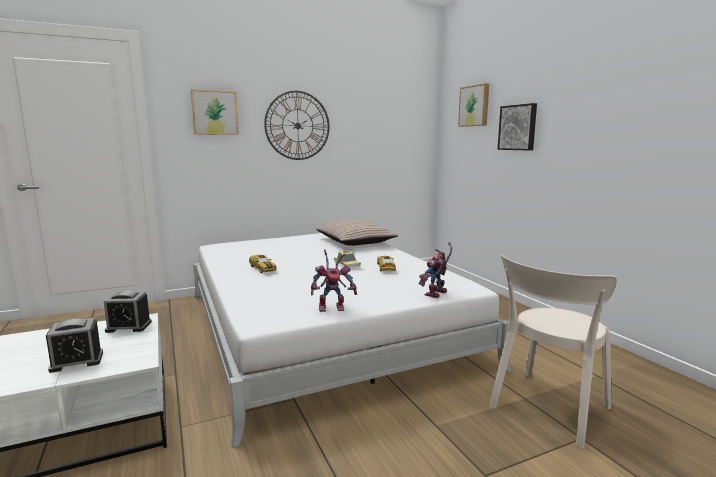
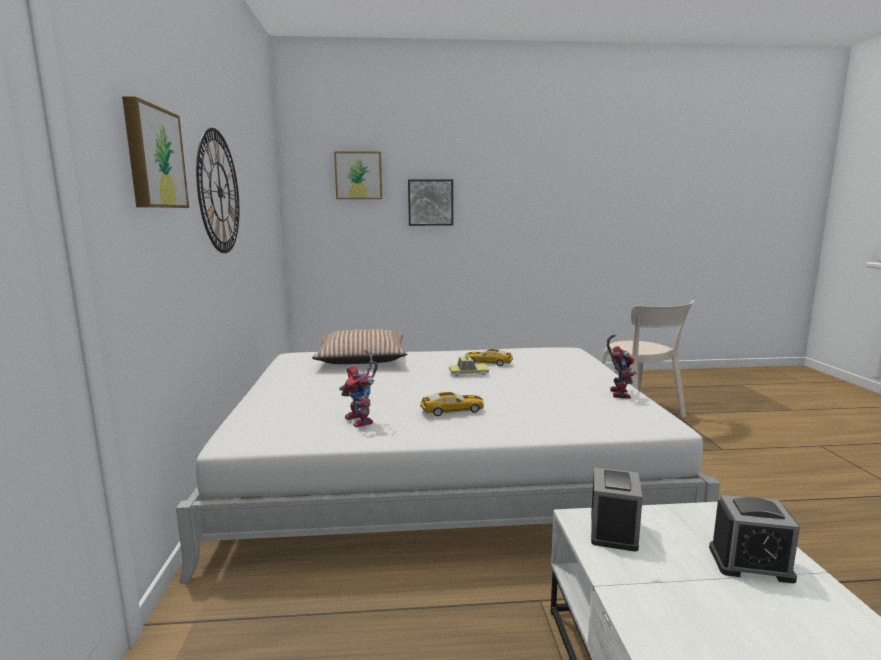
camera: 70 degrees left, 0 degrees up
(77, 361) = (750, 563): alarm clock -> alarm clock turned 105 degrees clockwise
(436, 294) = (586, 360): toy robot -> toy robot (362, 421)

